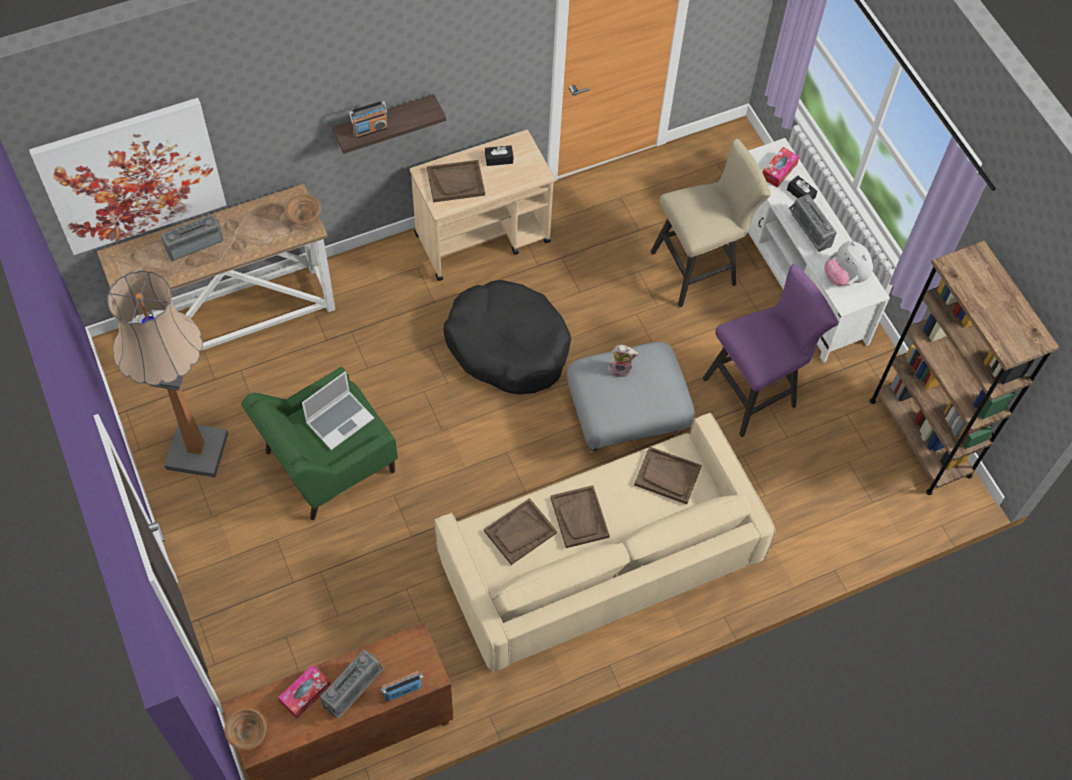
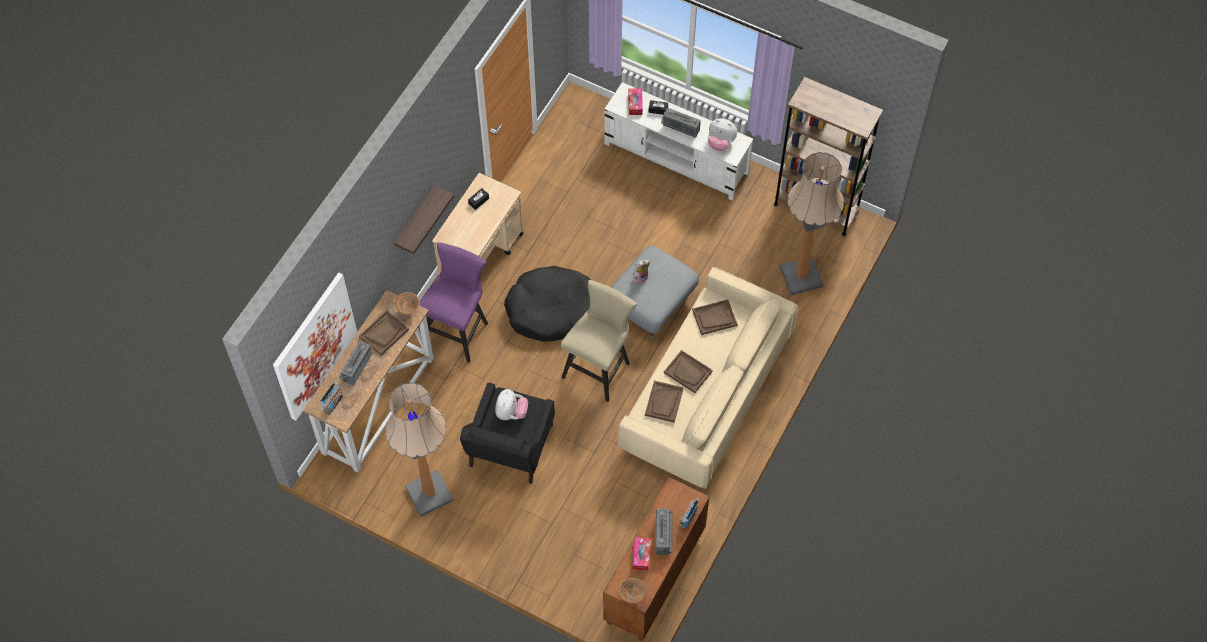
camera: 35 degrees left, 0 degrees up
(327, 463) = (510, 447): green armchair -> black armchair
(340, 420) = (511, 413): laptop -> plush toy
(370, 129) = (418, 230): radio -> radio (333, 403)
(456, 182) = (466, 231): brown tray -> brown tray (384, 333)
(699, 268) = (620, 191): beige stool -> beige stool (599, 367)
(755, 391) = (710, 242): purple stool -> purple stool (458, 330)
(832, 506) = (801, 277): none -> floor lamp

